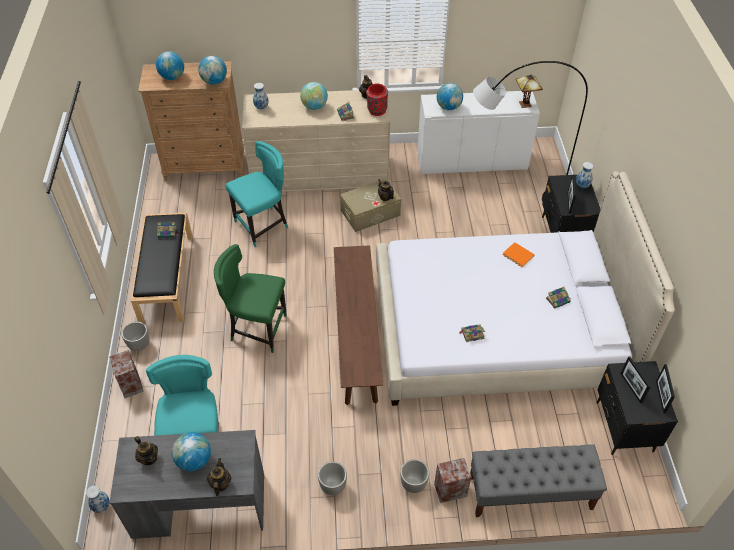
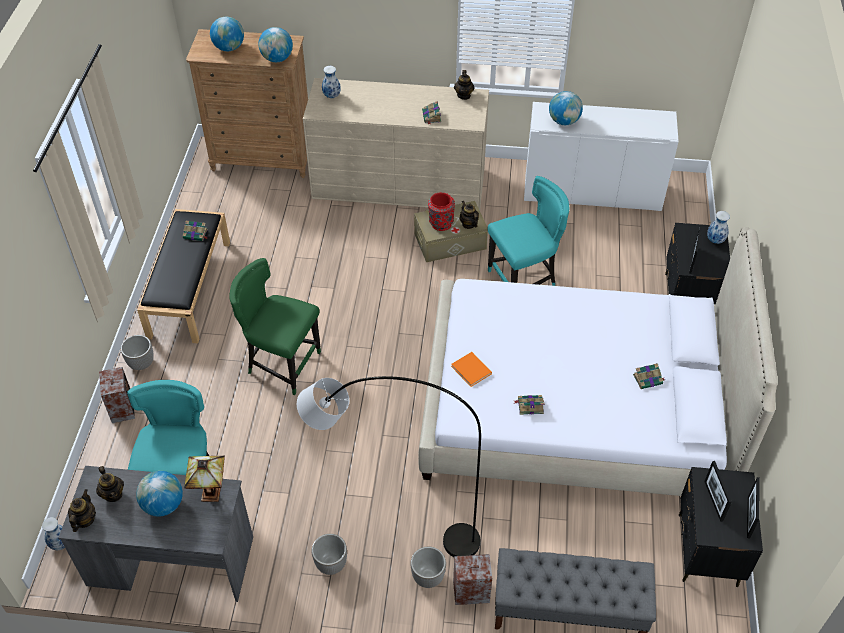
camera: 10 degrees right, 0 degrees up
(220, 484) = (187, 536): teapot -> teapot (84, 520)
(263, 225) = (316, 240): turquoise chair -> turquoise chair (523, 281)
(314, 106) = (396, 102): globe -> none
(357, 337) = (399, 391): brown bench -> none
(376, 110) = (471, 115): red vase -> red vase (440, 223)
(509, 199) = (628, 246): grey floor lamp -> grey floor lamp (392, 531)
(518, 256) = (612, 318): orange book -> orange book (472, 371)
(524, 103) = (661, 127): table lamp -> table lamp (210, 492)

